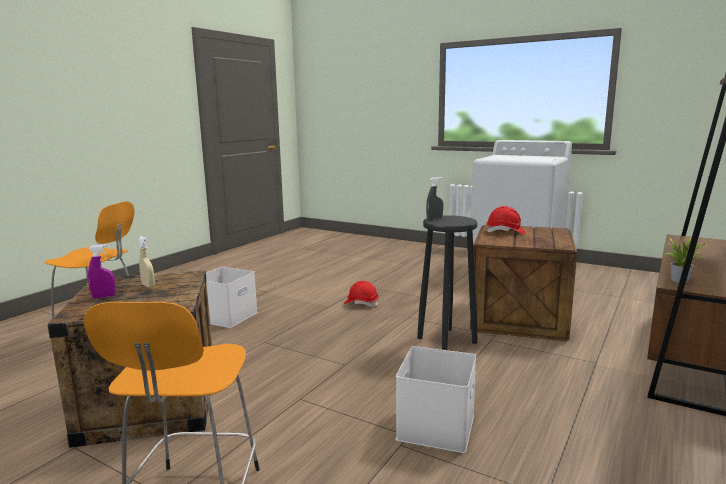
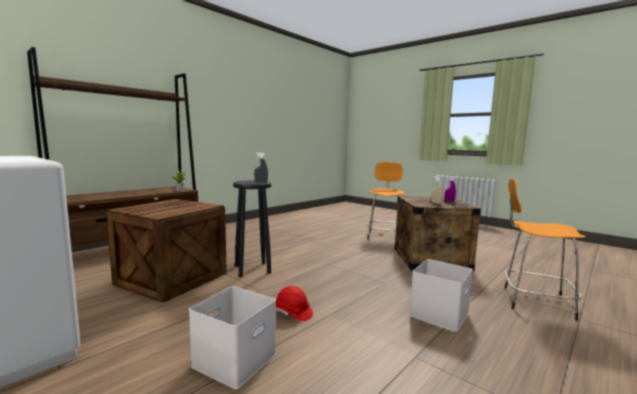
camera: 170 degrees left, 5 degrees down
(437, 427) = (298, 241): white storage box -> white storage box (234, 359)
(505, 232) = (172, 210): red hard hat -> none

